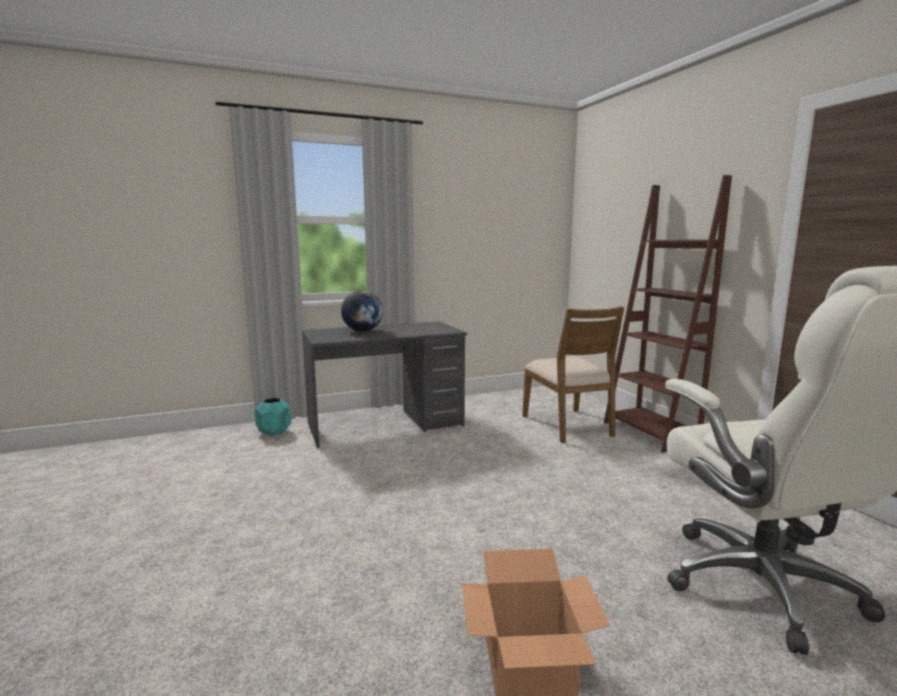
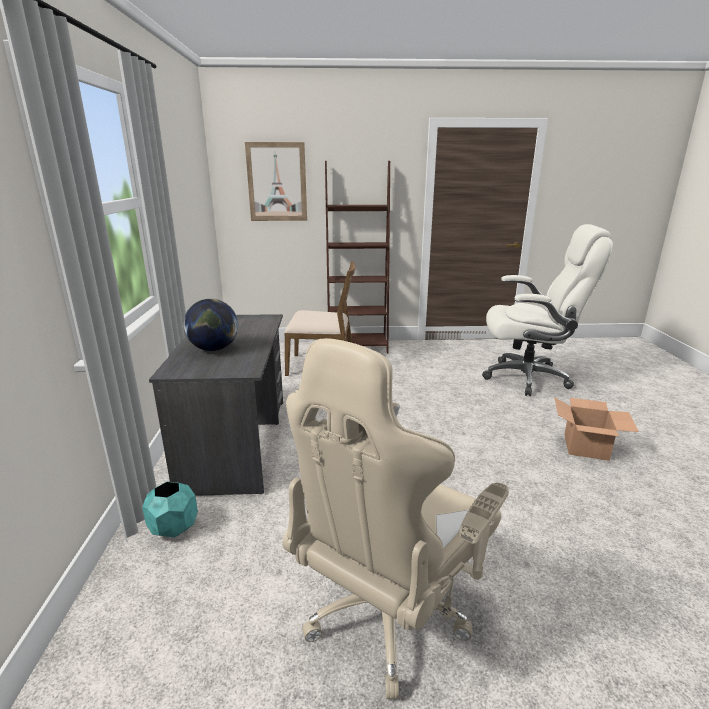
camera: 70 degrees left, 10 degrees up
(181, 519) = (390, 606): none -> beige office chair
(616, 215) = (277, 182): none -> picture

